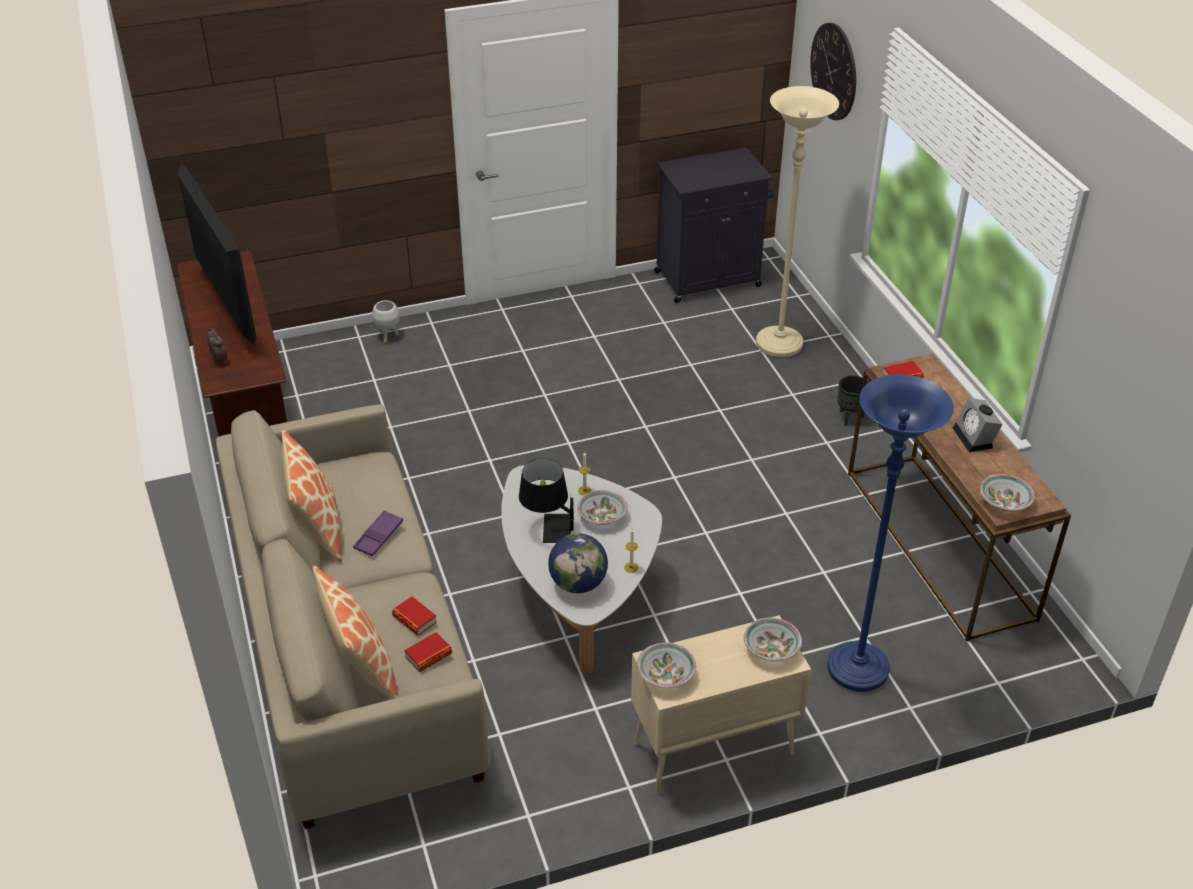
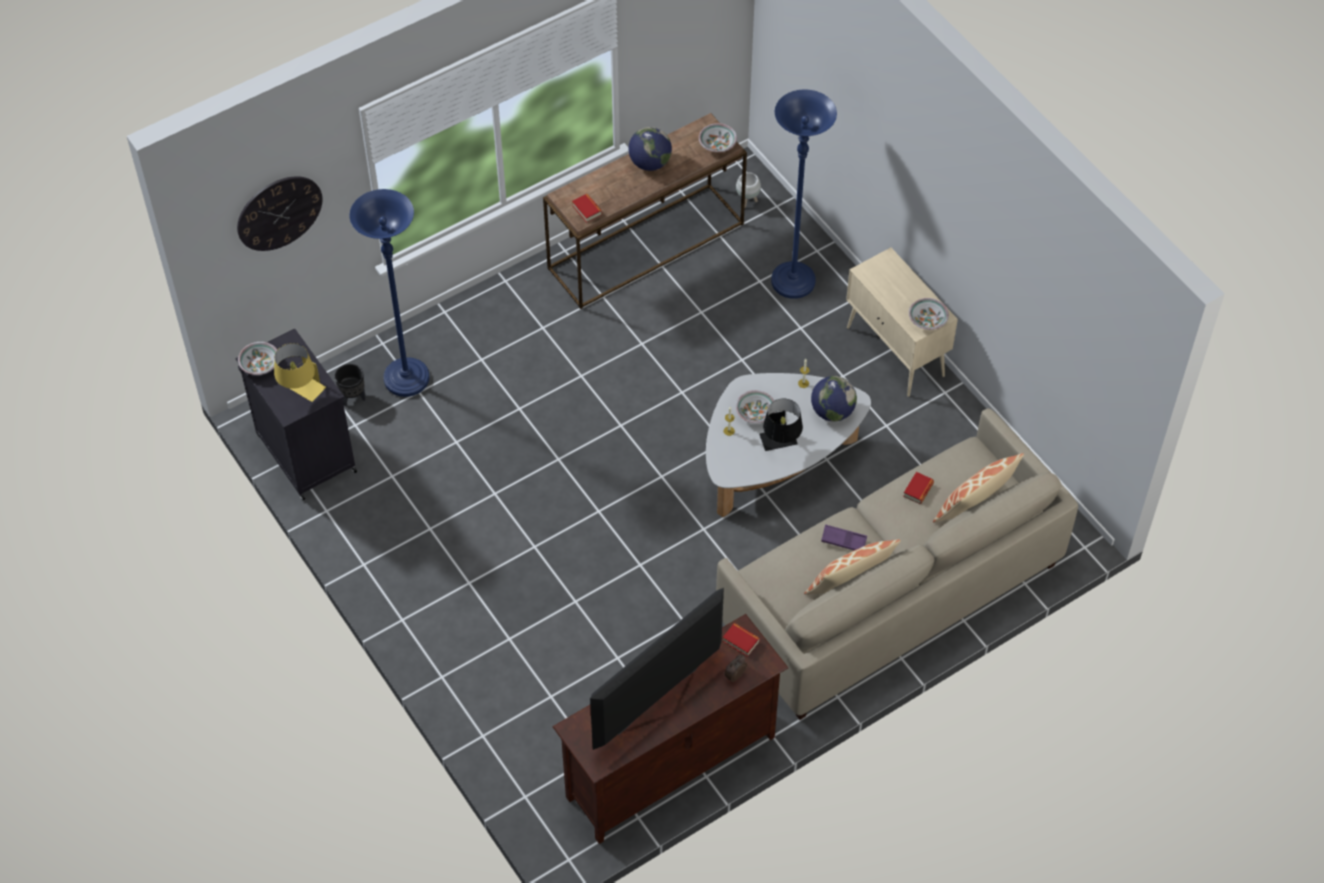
camera: 105 degrees left, 15 degrees up
(388, 336) = (475, 708): white planter -> white planter (747, 202)
(428, 655) = (947, 471): book -> book (741, 641)
(693, 173) = (301, 392): none -> yellow table lamp
(770, 649) = (883, 269): bowl -> bowl (260, 365)
(779, 344) = (406, 379): beige floor lamp -> blue floor lamp
(849, 417) = (503, 315): black planter -> black planter (352, 398)
(975, 438) = (650, 163): alarm clock -> globe

